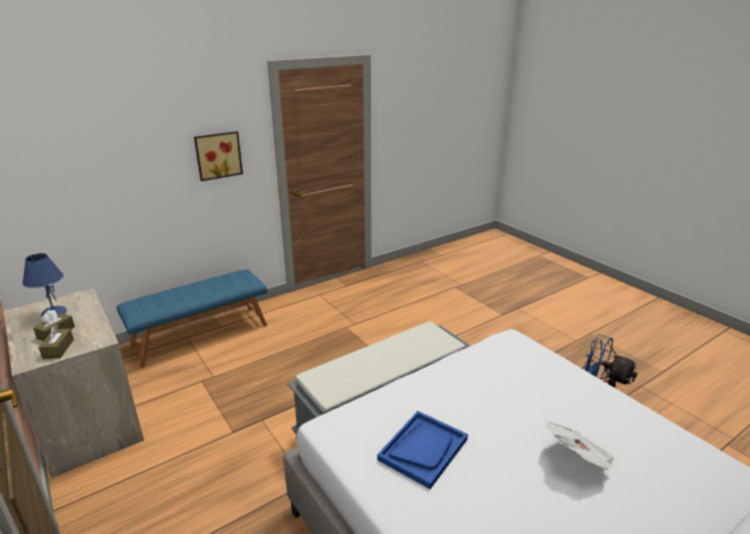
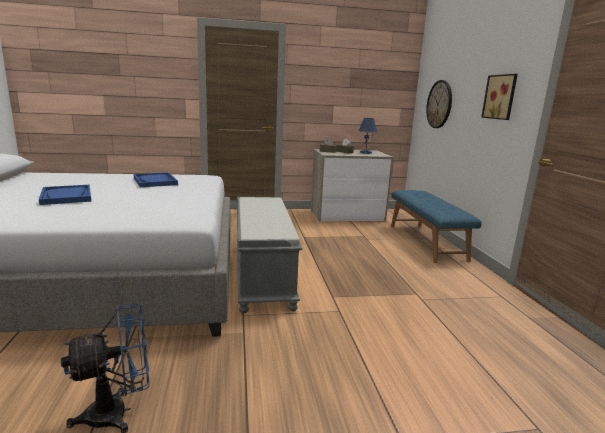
camera: 115 degrees right, 10 degrees down
(78, 188) = (439, 104): none -> wall clock
(579, 459) = (67, 196): newspaper -> blue tray

